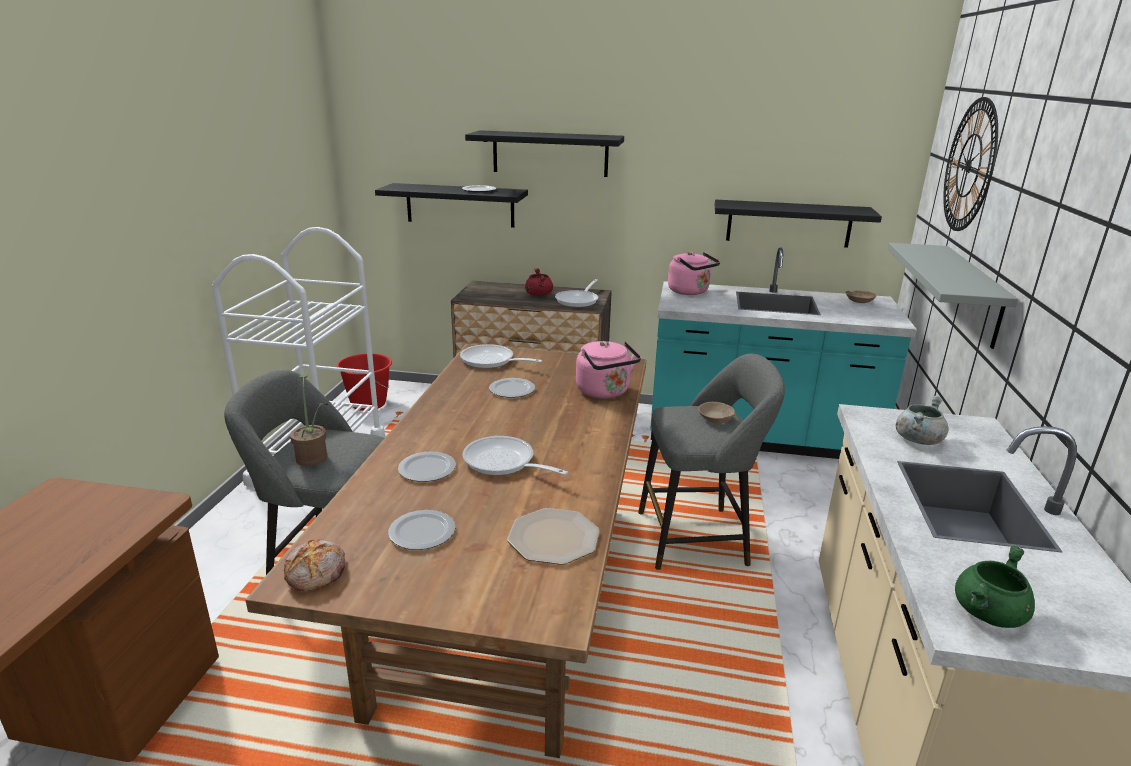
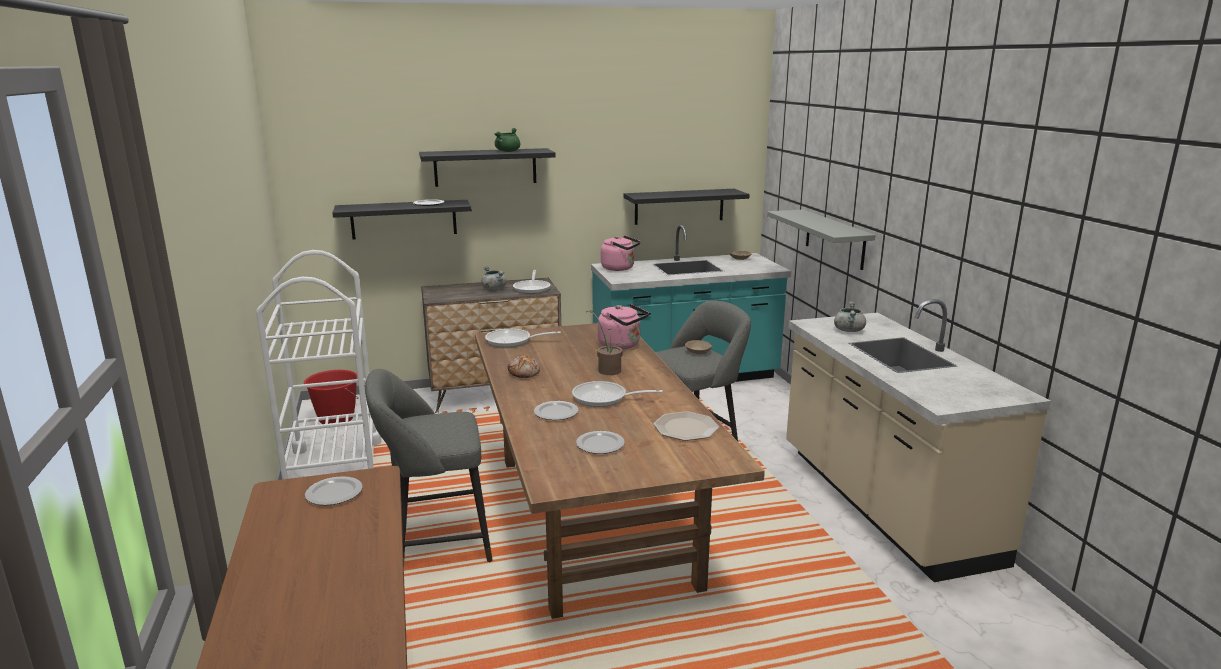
camera: 25 degrees left, 5 degrees down
(313, 455) = (433, 432): potted plant -> potted plant (608, 369)
(317, 572) = (560, 479): bread -> bread (524, 373)
(512, 390) = (553, 356): plate -> plate (334, 494)
(538, 294) = (493, 288): red cooking pot -> grey cooking pot
(969, 165) = (809, 154): wall clock -> none
(988, 614) = (947, 397): green cooking pot -> green cooking pot (507, 151)

